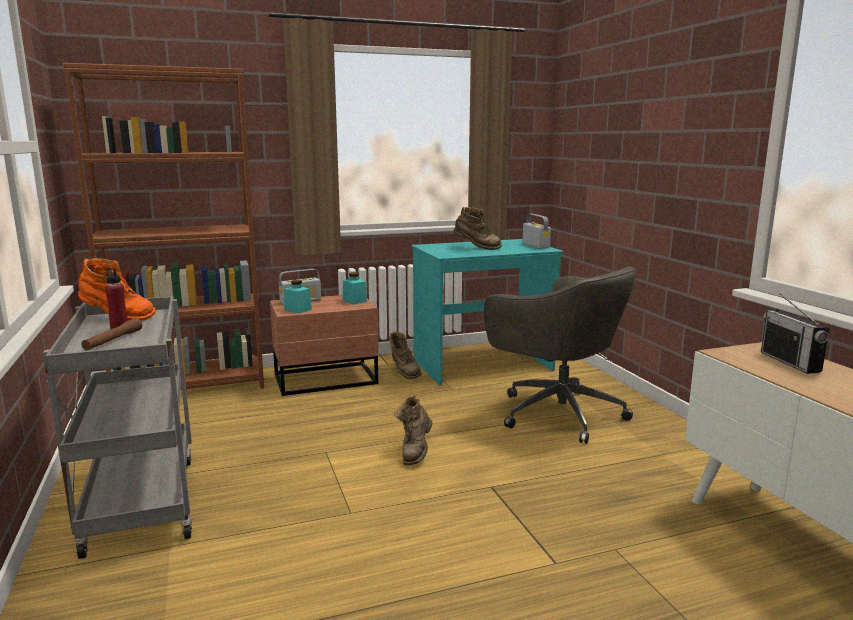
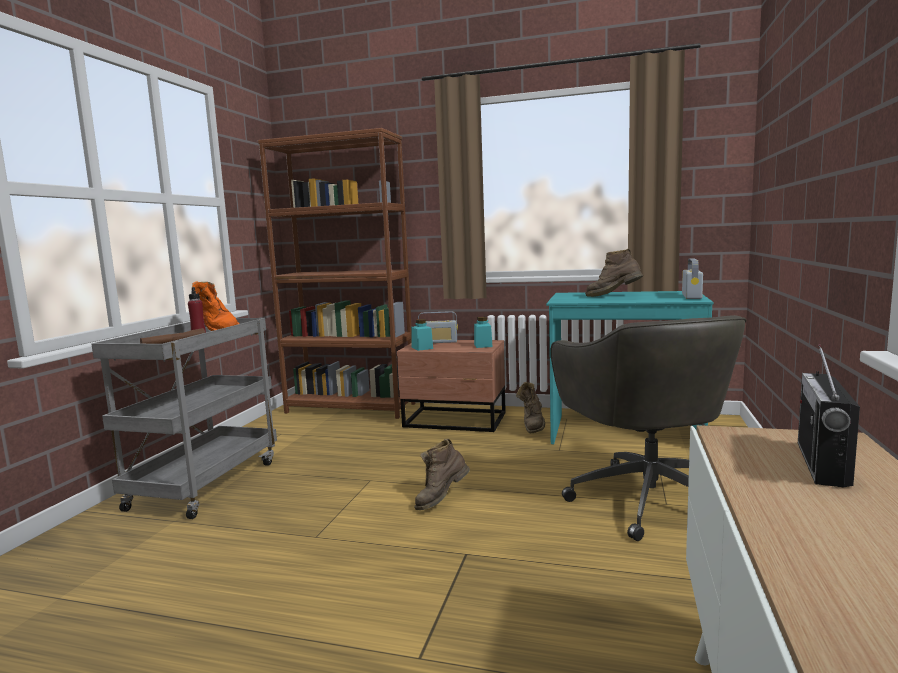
camera: 35 degrees right, 5 degrees down
(476, 248) = (613, 296): brown boot -> brown boot turned 135 degrees clockwise

